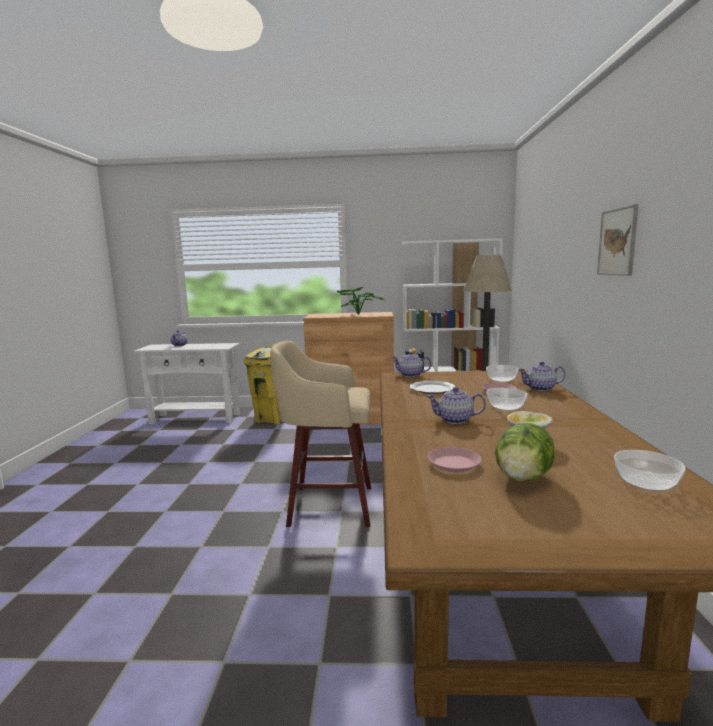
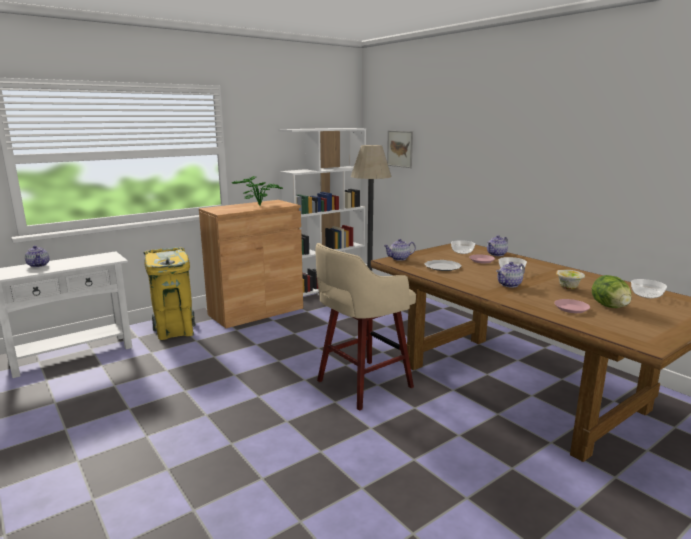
camera: 40 degrees left, 5 degrees up
(617, 242) = (519, 148): picture -> picture (400, 149)

